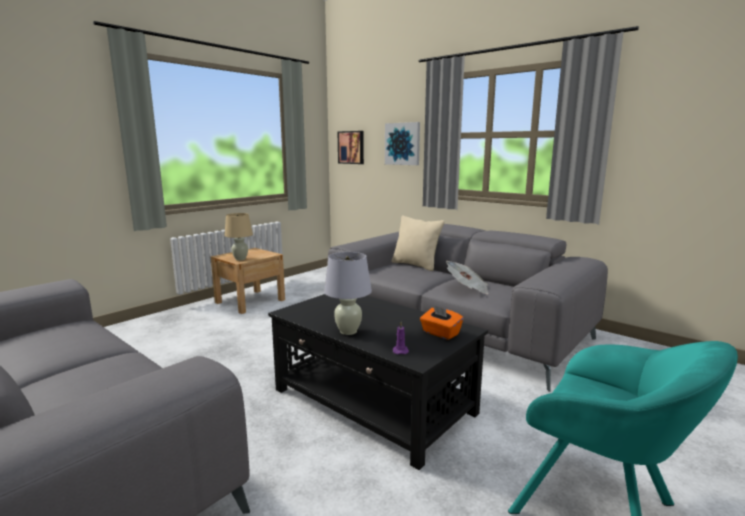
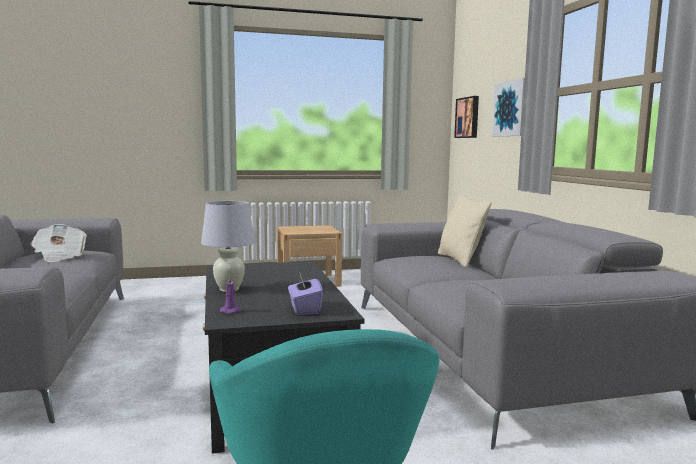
camera: 35 degrees right, 5 degrees down
(240, 259) = (295, 231): beige table lamp -> none
(440, 333) = (304, 309): orange tissue box -> purple tissue box
(467, 289) = (460, 288): newspaper -> newspaper (59, 256)

